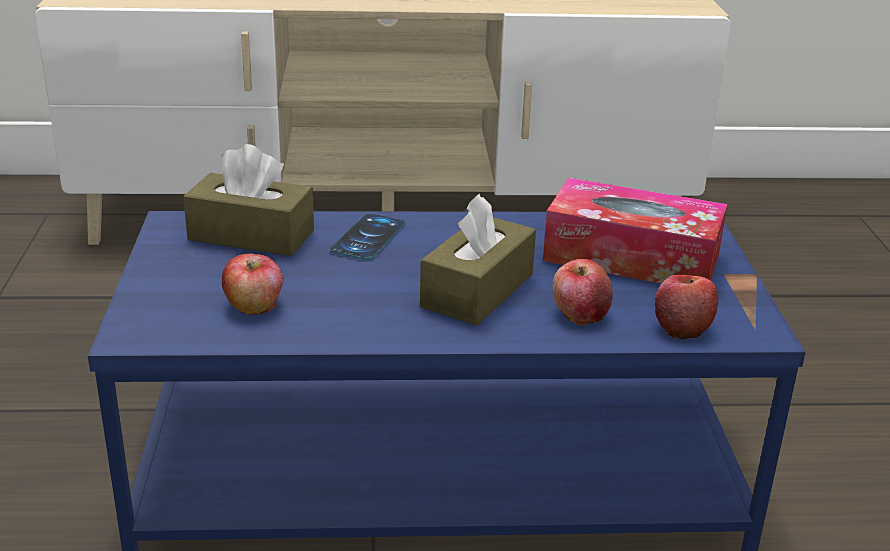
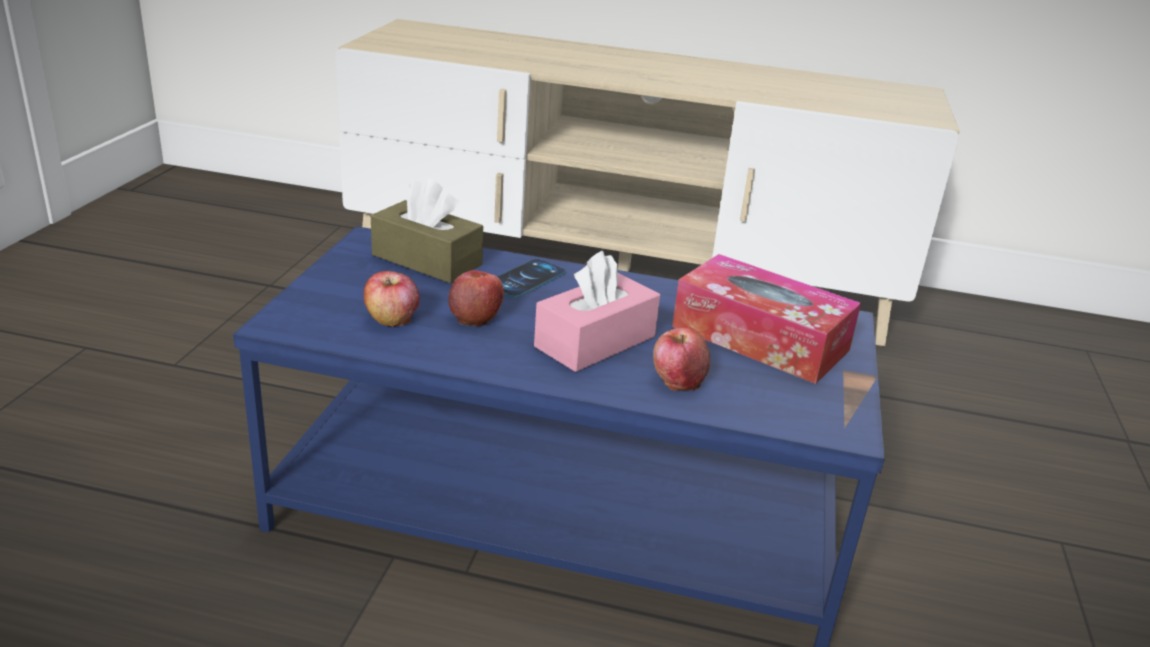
camera: 15 degrees right, 0 degrees up
(477, 290) = (595, 342): brown tissue box -> pink tissue box
(682, 327) = (771, 410): apple -> apple (475, 316)

